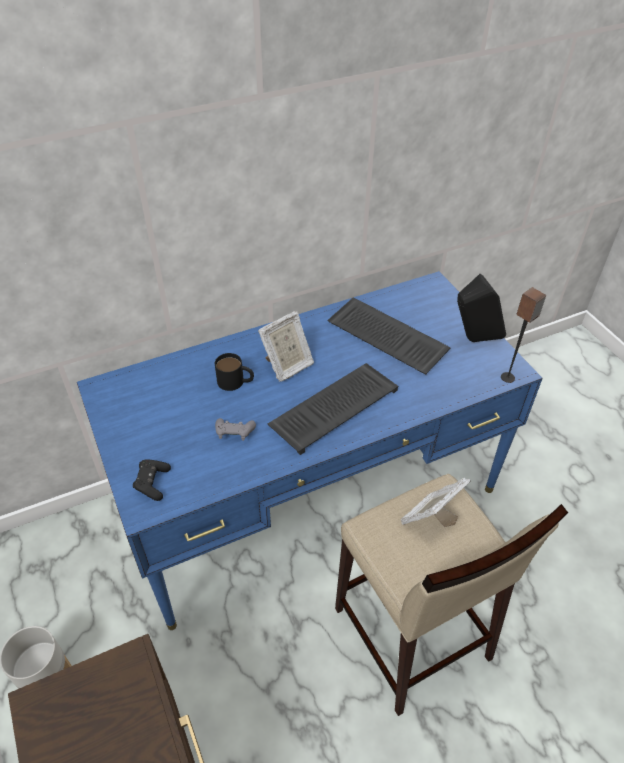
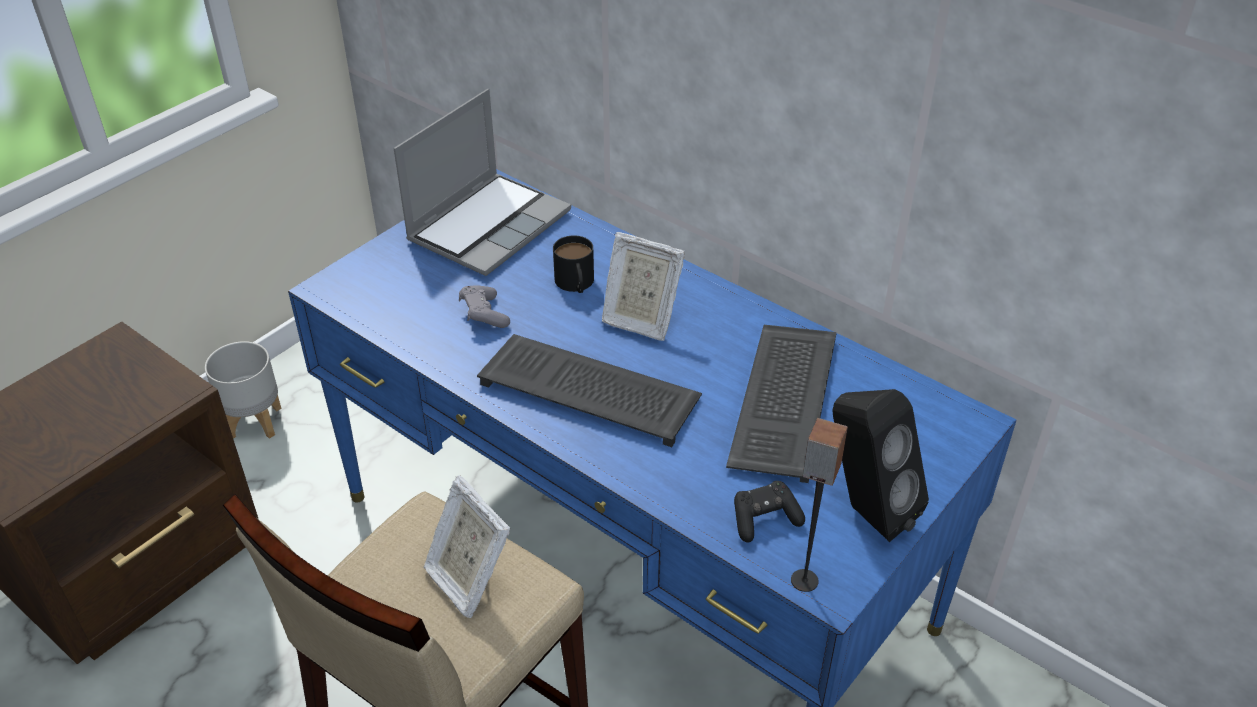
camera: 65 degrees right, 5 degrees down
(143, 402) = (489, 225): none -> laptop
(152, 483) = (369, 280): black game controller -> black game controller (764, 519)
(430, 519) = (468, 578): picture frame -> picture frame turned 150 degrees counterclockwise

